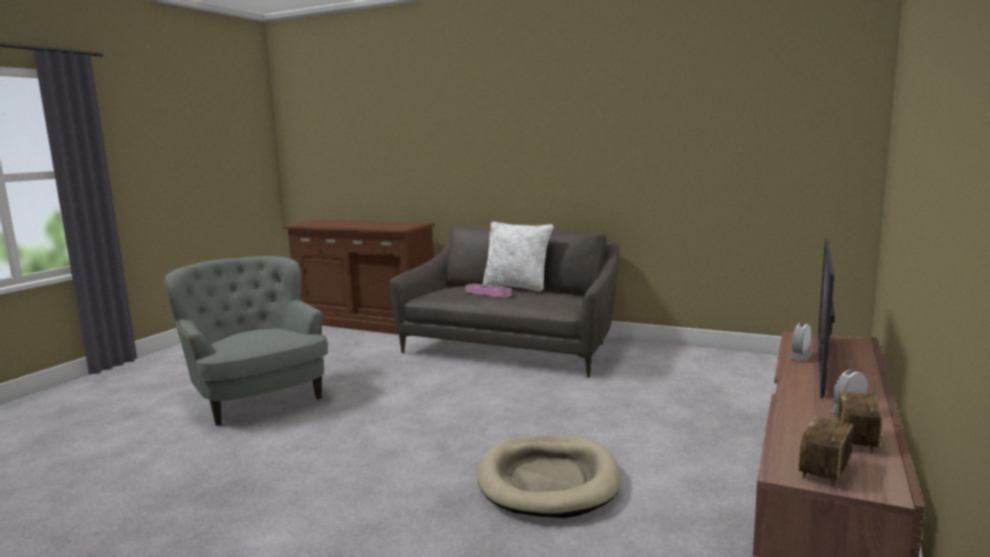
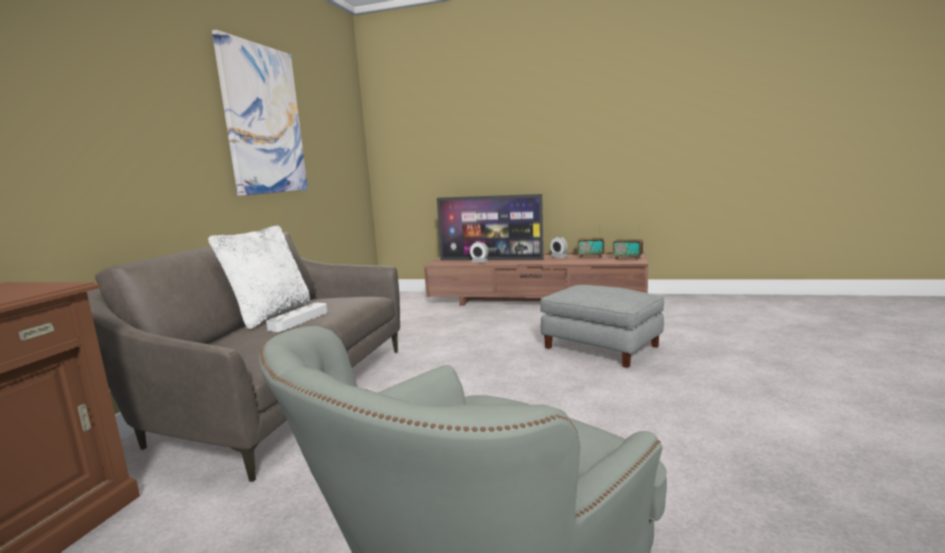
camera: 100 degrees left, 0 degrees up
(488, 293) = (299, 320): pink tray -> grey tray
(548, 480) = (600, 347): beige dog bed -> grey ottoman
(644, 126) = (263, 120): none -> picture

